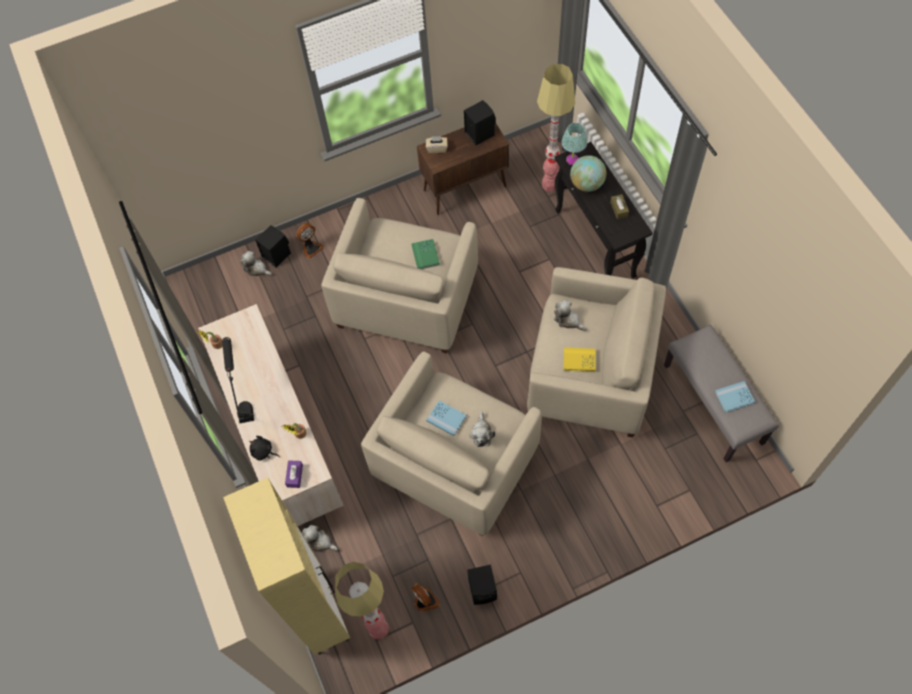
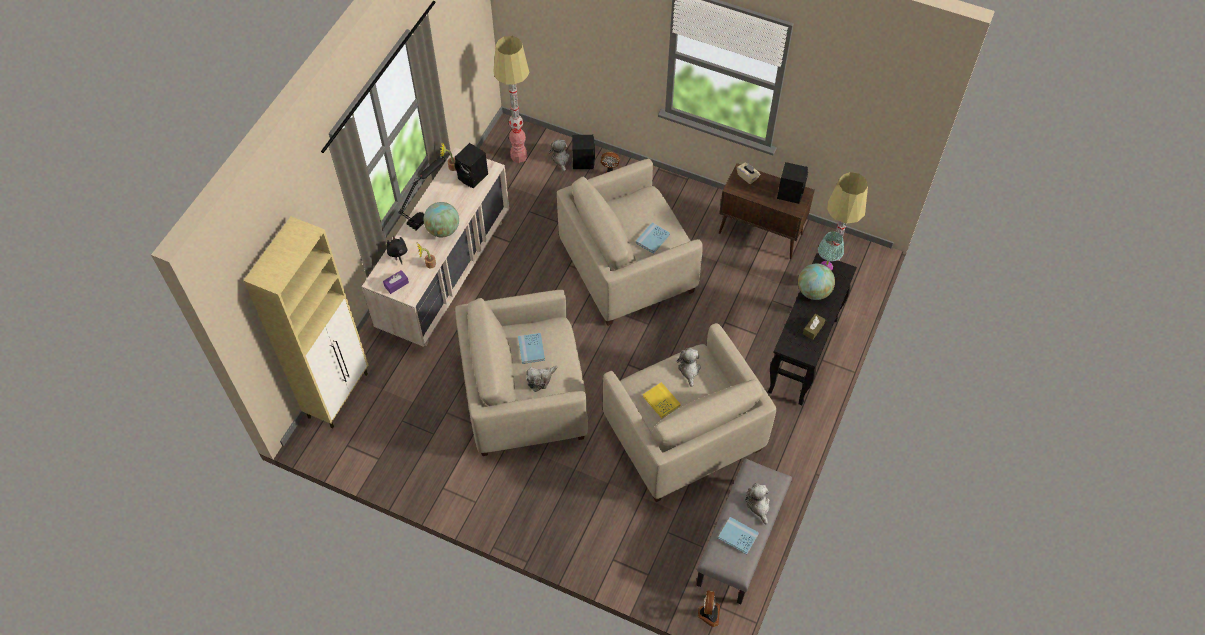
camera: 45 degrees right, 5 degrees down
(275, 398) = (443, 230): none -> globe
(319, 542) = (388, 356): plush toy -> plush toy (758, 505)
(378, 629) = (356, 441): floor lamp -> floor lamp (519, 156)
(424, 601) = (400, 455): fan -> fan (708, 613)
(425, 255) = (652, 239): green book -> blue book
(483, 589) = (441, 487): black speaker -> black speaker (473, 177)

